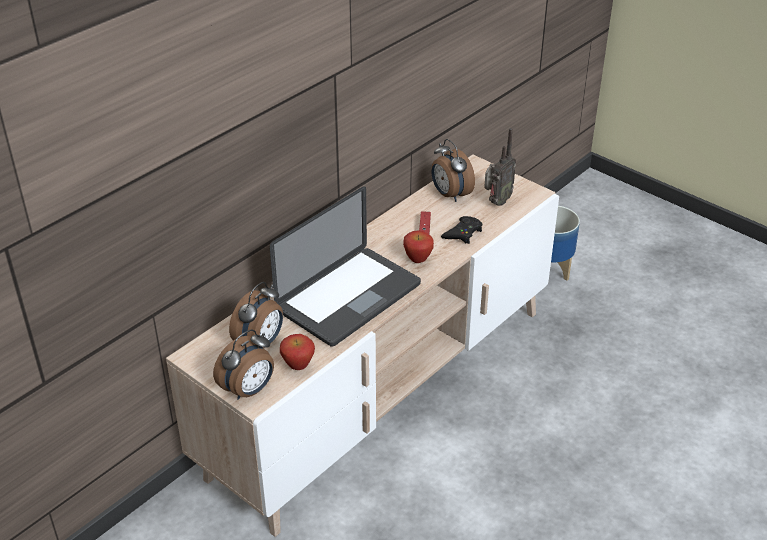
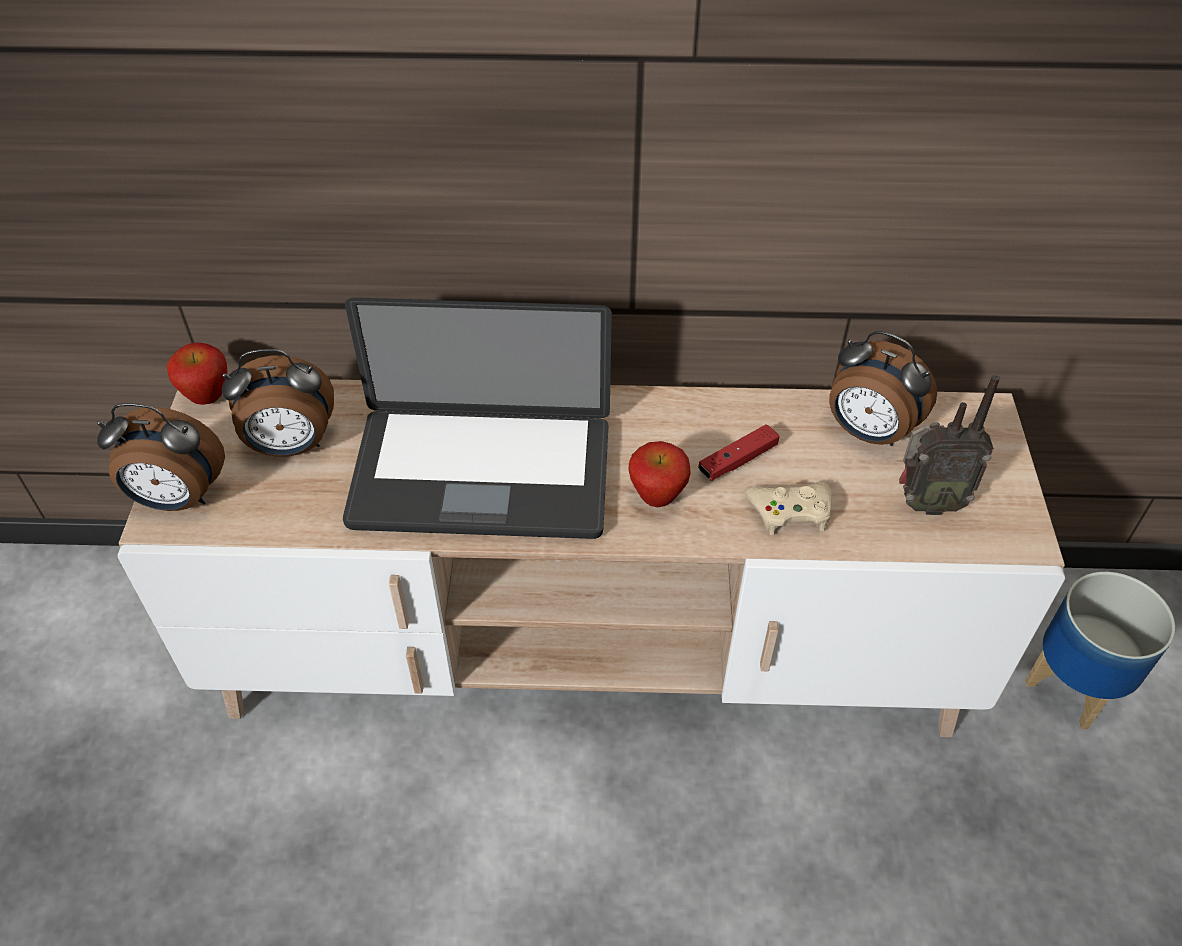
camera: 50 degrees right, 10 degrees up
(298, 366) = (273, 519): apple -> apple (208, 398)
(450, 195) = (868, 432): alarm clock -> alarm clock turned 75 degrees counterclockwise
(463, 233) = (790, 511): black game controller -> beige game controller

